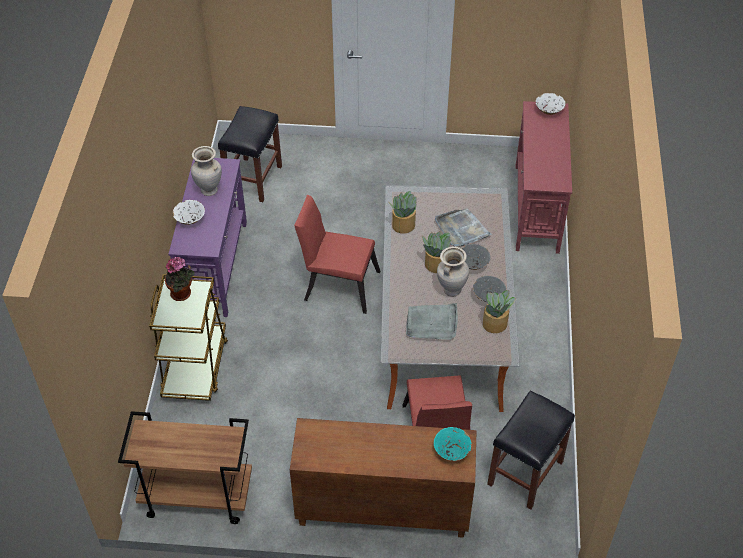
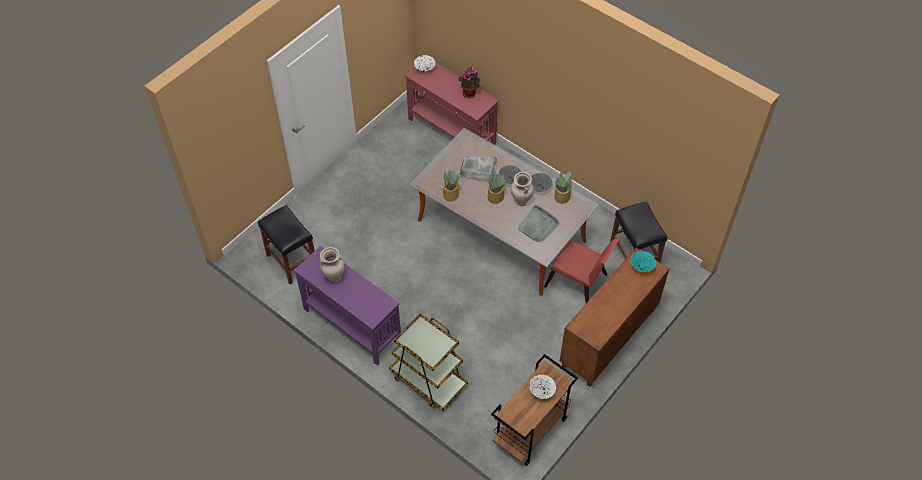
camera: 55 degrees left, 5 degrees up
(182, 294) = (417, 337): potted plant -> potted plant (470, 93)
(190, 219) = (352, 301): white bowl -> white bowl (541, 391)
(337, 284) = (425, 266): red chair -> none

